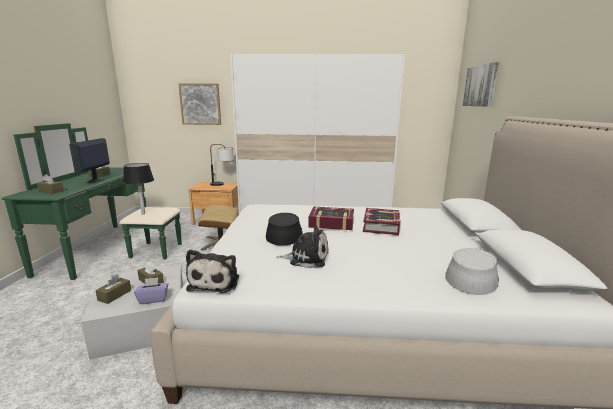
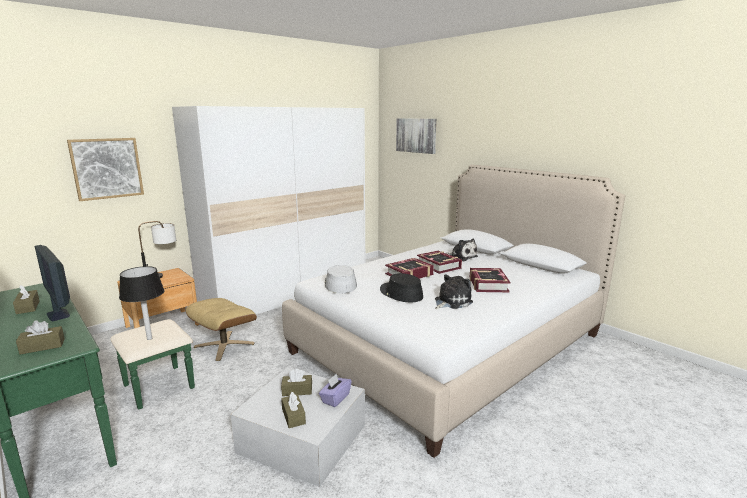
camera: 45 degrees left, 0 degrees up
(216, 282) = (444, 337): plush toy -> plush toy (461, 257)
(388, 259) = (487, 284): none -> book
(471, 277) = (535, 278): grey hat -> grey hat (340, 284)

